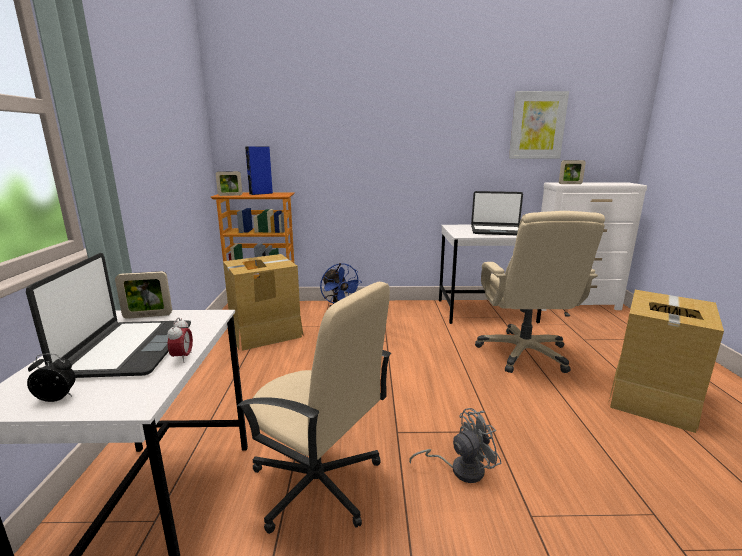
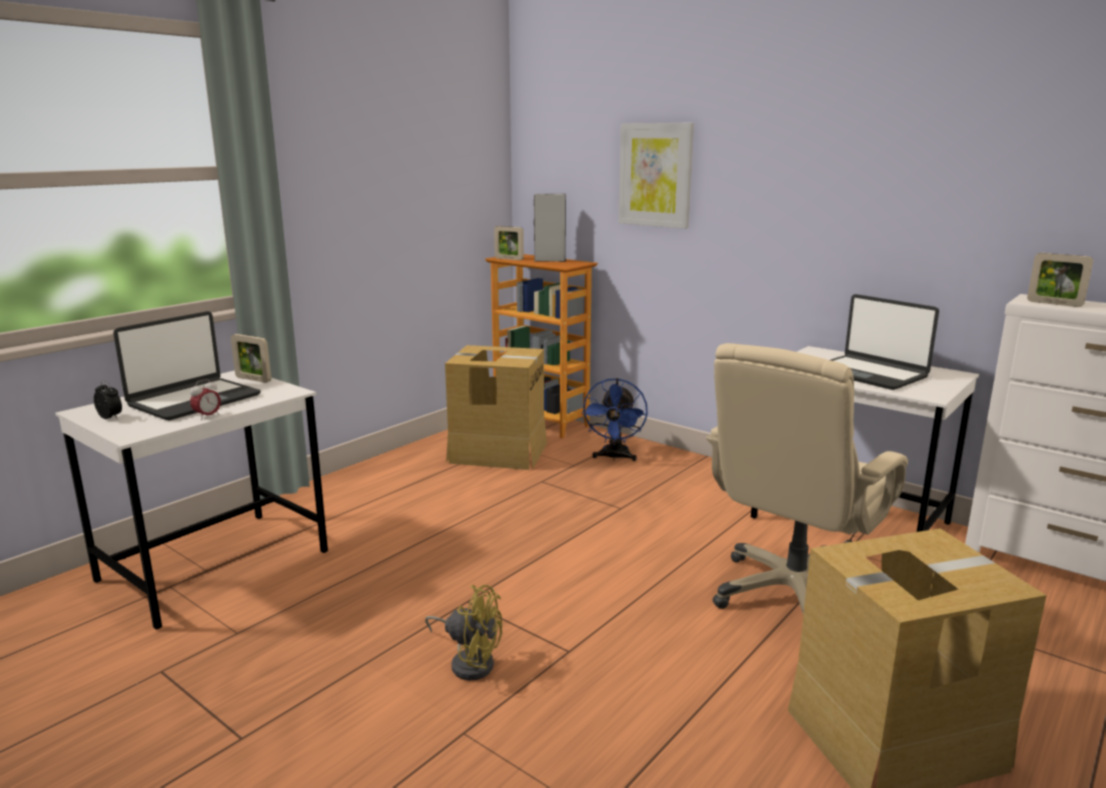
camera: 40 degrees right, 0 degrees up
(261, 193) = (550, 260): blue speaker -> grey speaker
(318, 484) = (335, 605): beige office chair -> none
(460, 469) = (469, 661): grey fan -> yellow fan
(537, 125) = (1013, 176): picture -> picture (655, 175)

